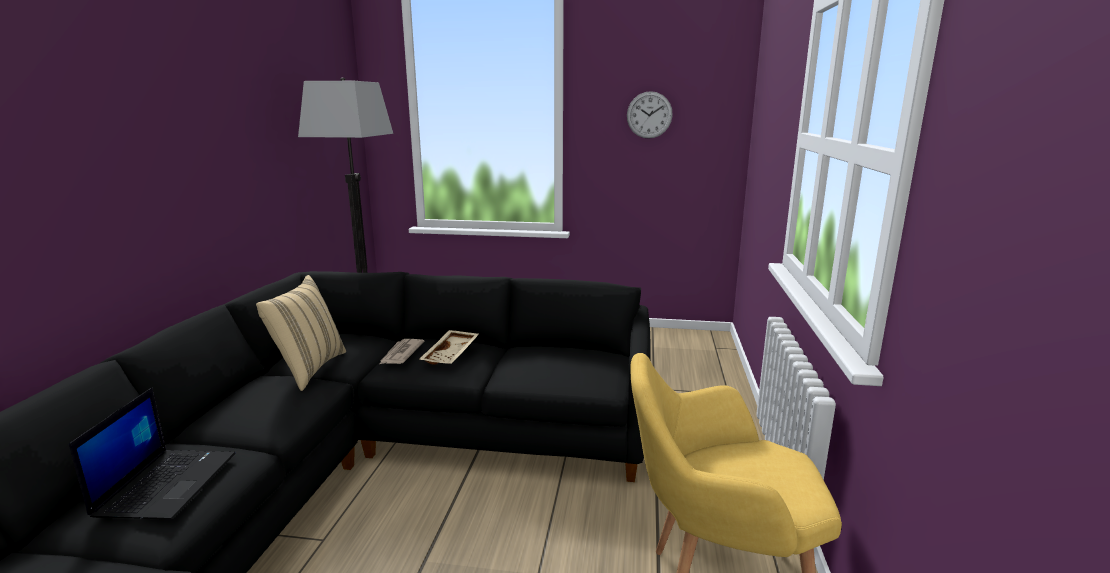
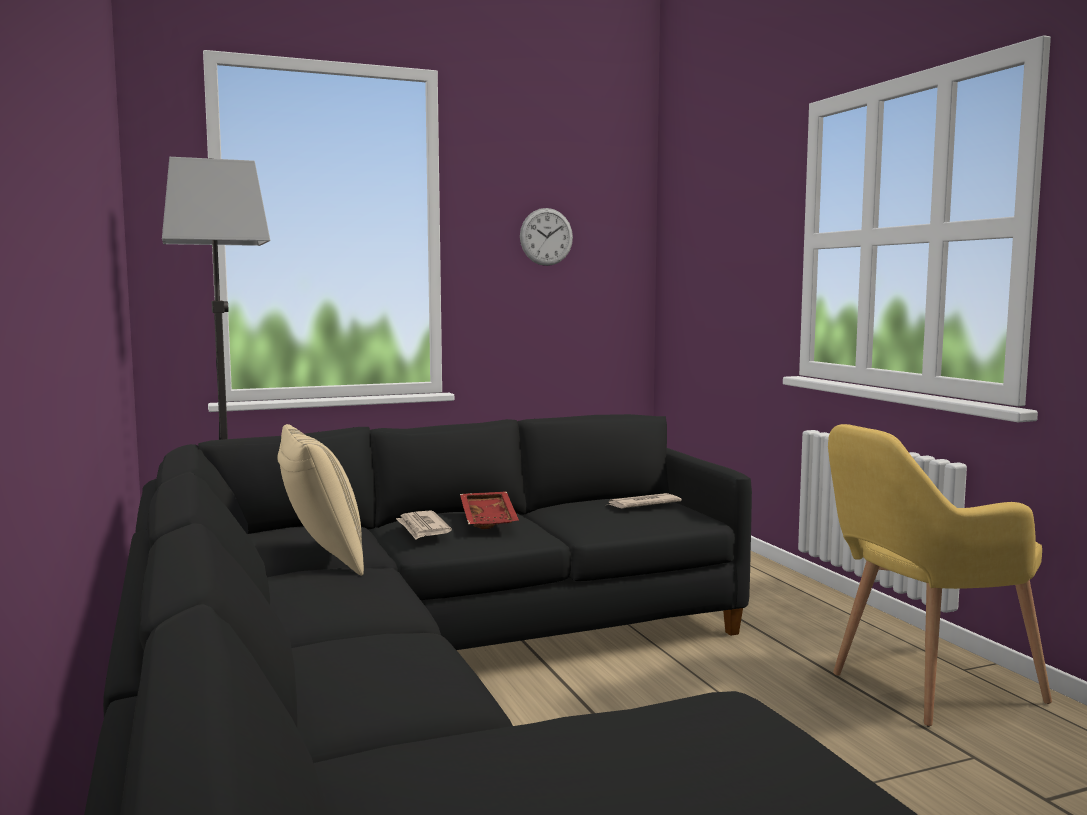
camera: 30 degrees left, 10 degrees down
(167, 483) = (385, 665): laptop -> none
(451, 355) = (490, 519): beige tray -> red tray
(579, 361) = (642, 504): none -> newspaper

